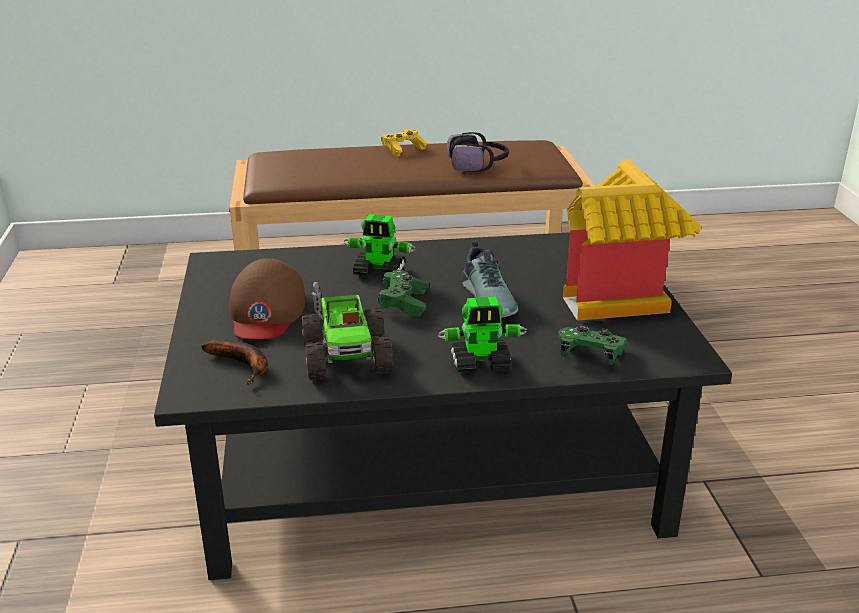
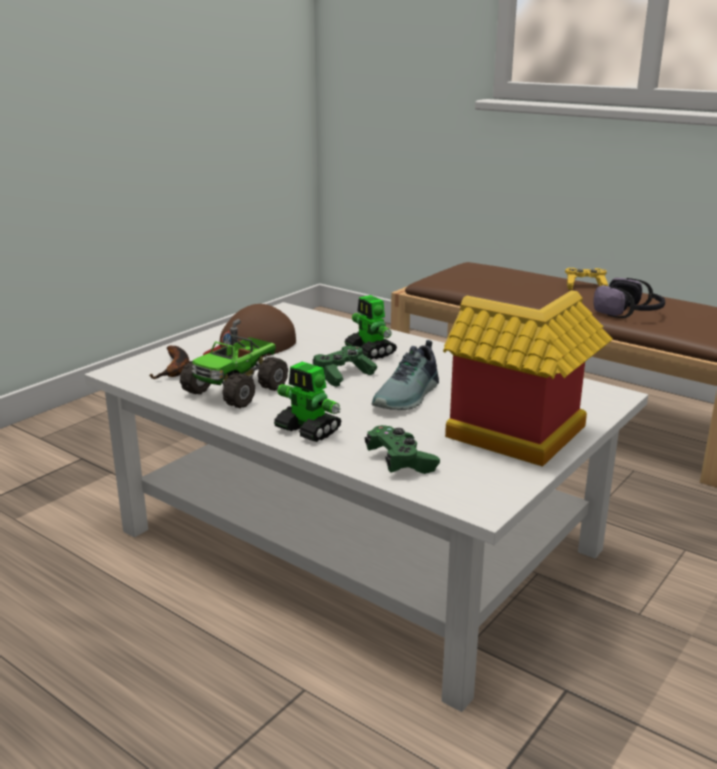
camera: 45 degrees right, 5 degrees down
(429, 459) = (359, 540): black coffee table -> white coffee table

